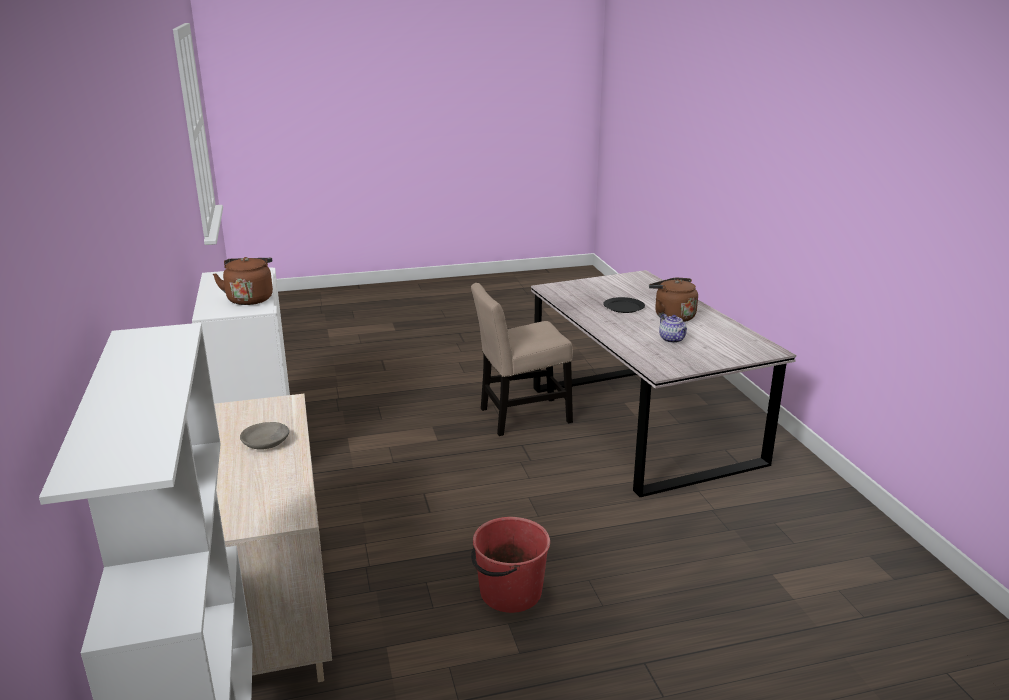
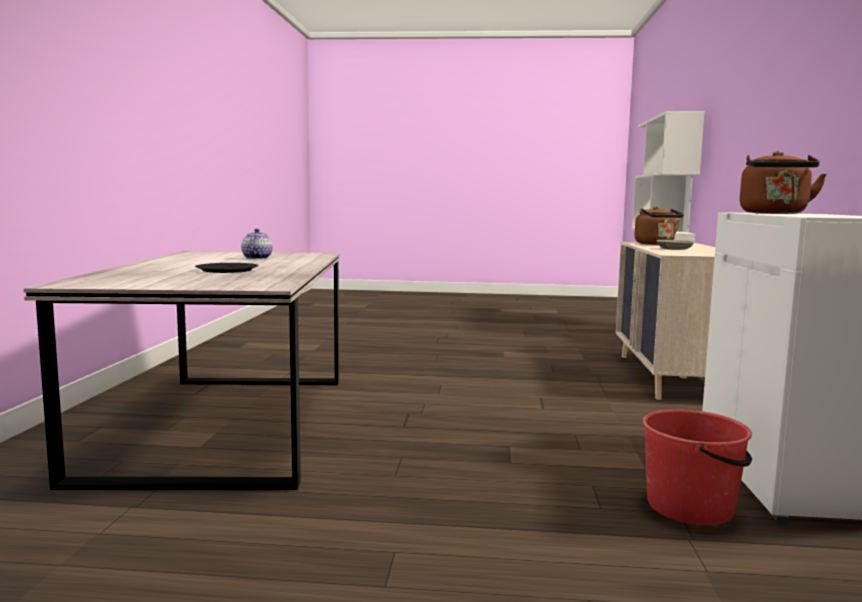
camera: 160 degrees left, 15 degrees down
(509, 592) = (494, 363): red bucket -> red bucket (691, 507)
(521, 417) = (370, 453): beige chair -> none
(672, 316) = (199, 263): brown kettle -> brown kettle (656, 244)

